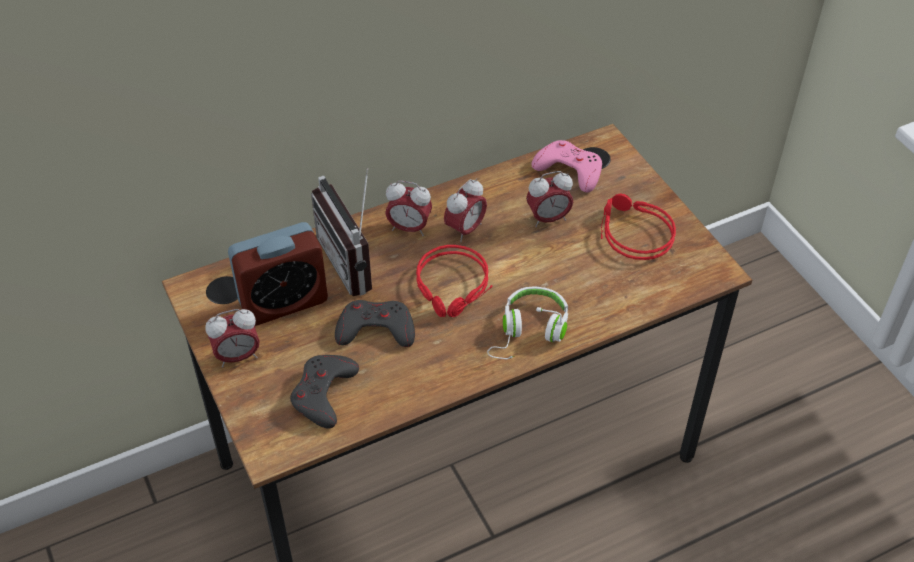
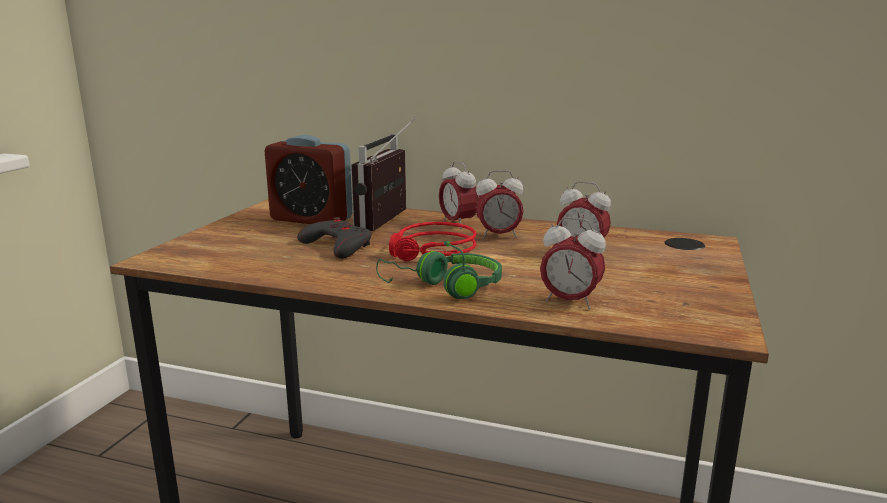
camera: 45 degrees right, 30 degrees down
(237, 356) = (237, 226): alarm clock -> alarm clock (570, 302)
(323, 394) = (240, 254): grey game controller -> none
(529, 332) = (445, 288): white headphones -> green headphones
(569, 170) = (647, 240): pink game controller -> none
(632, 233) = (654, 282): red headphones -> none

